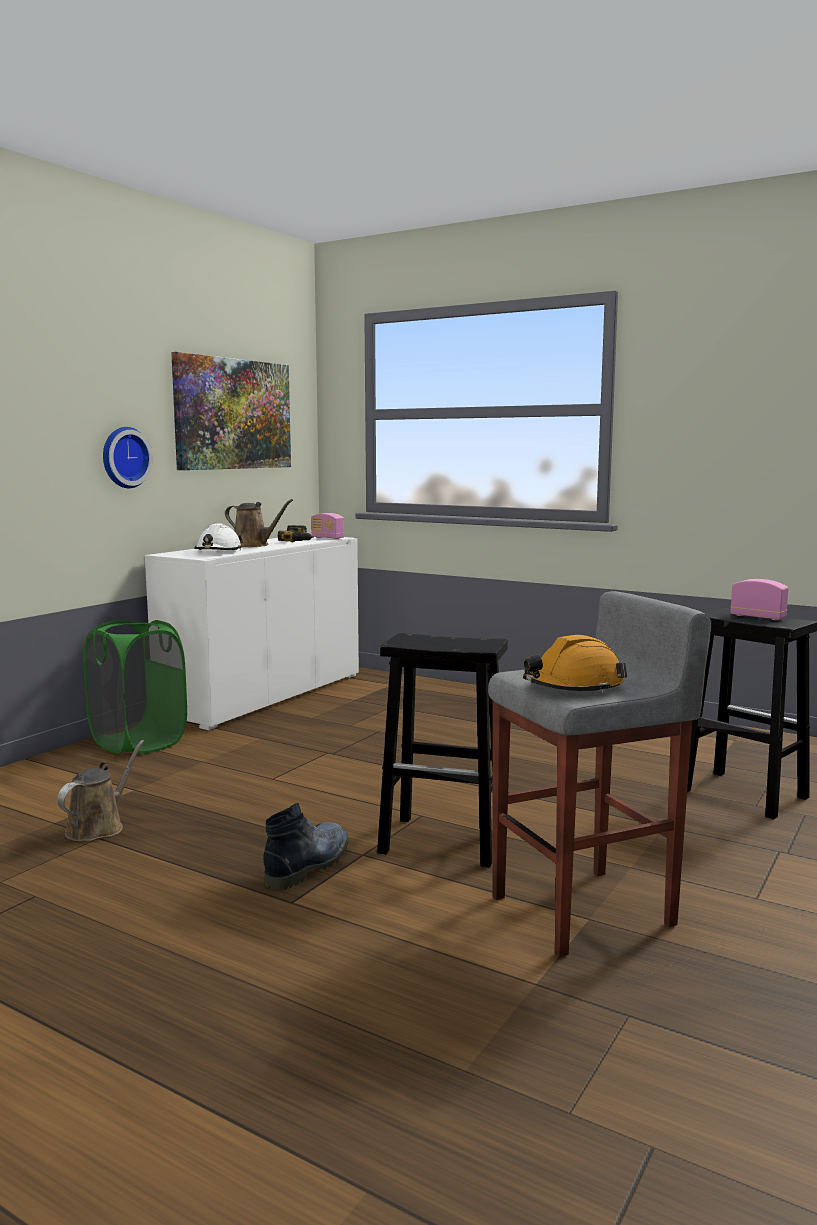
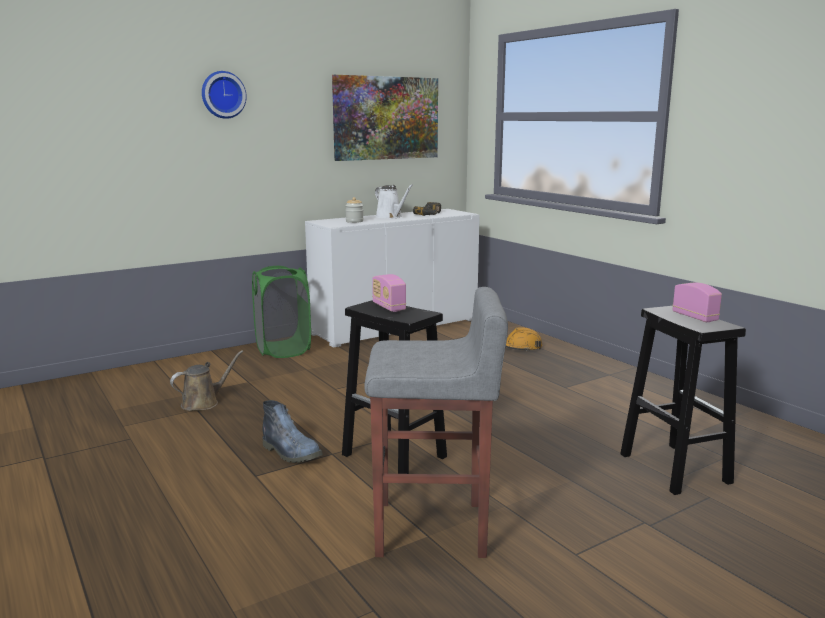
camera: 25 degrees right, 5 degrees up
(124, 457) = (290, 152): wall clock -> wall clock (222, 95)
(218, 552) = (354, 221): white hard hat -> jar
(253, 545) = (390, 217): brown watering can -> white watering can
(309, 864) = (292, 453): boot -> boot turned 75 degrees clockwise
(327, 538) = (456, 213): radio -> radio (388, 307)
(573, 687) = (404, 360): orange hard hat -> orange hard hat (521, 347)

